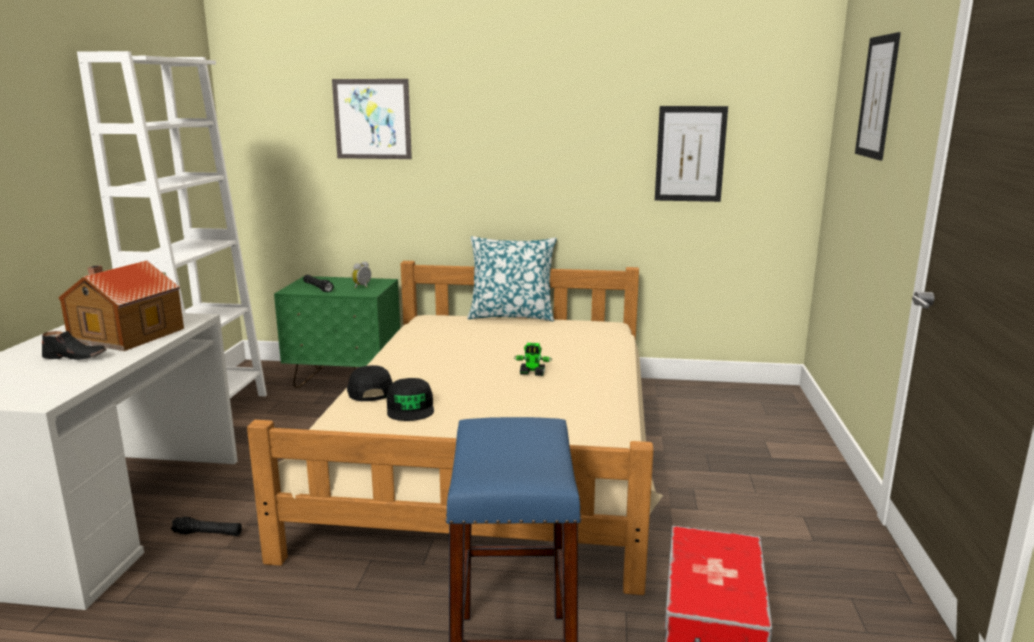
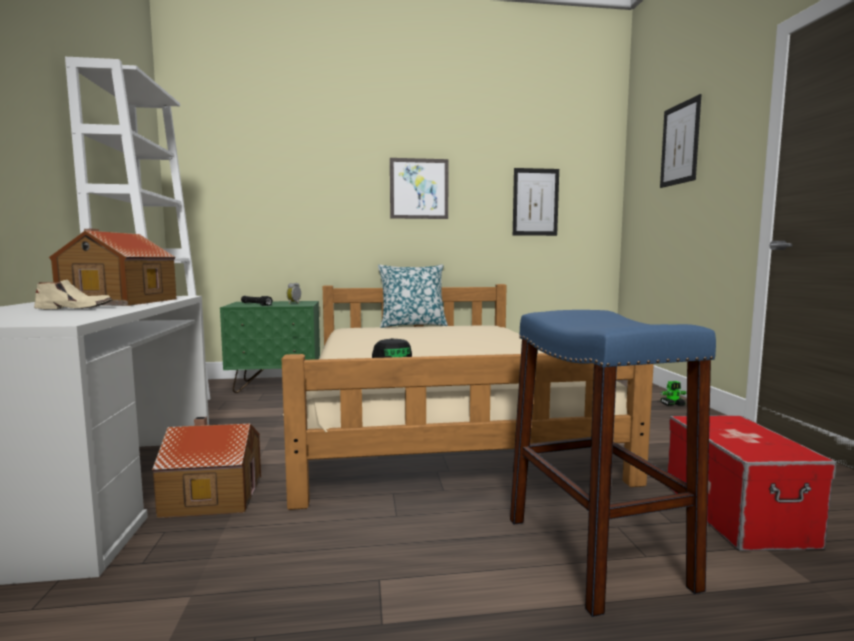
camera: 15 degrees left, 10 degrees down
(76, 357) = (75, 308): black shoe -> beige shoe
(208, 534) = (212, 494): black flashlight -> toy house
(369, 391) = (346, 358): black cap -> none
(372, 119) = (298, 173): picture -> picture (419, 189)
(532, 373) = (469, 344): toy robot -> toy robot (672, 404)

